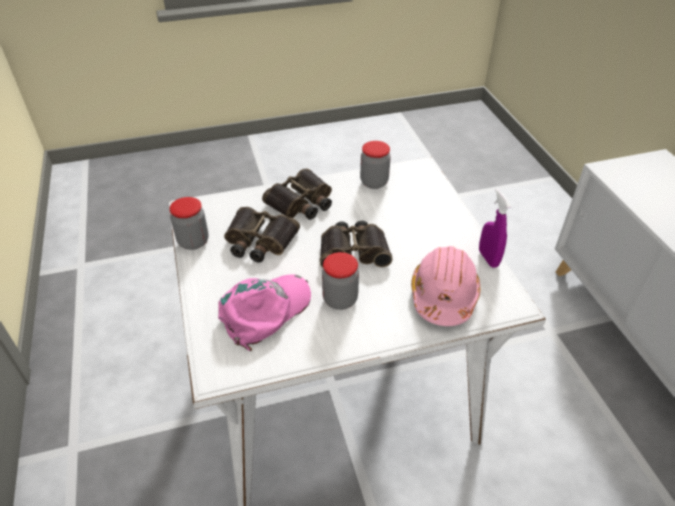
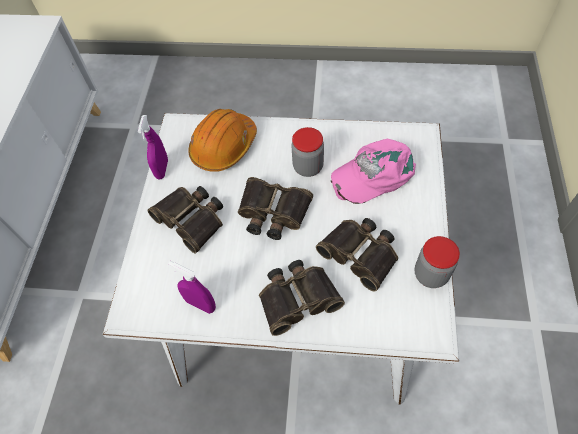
camera: 155 degrees left, 15 degrees up
(374, 182) = (201, 304): jar -> purple spray bottle
(424, 228) = (192, 219): none -> binoculars
(443, 295) = (224, 147): pink hard hat -> orange hard hat

